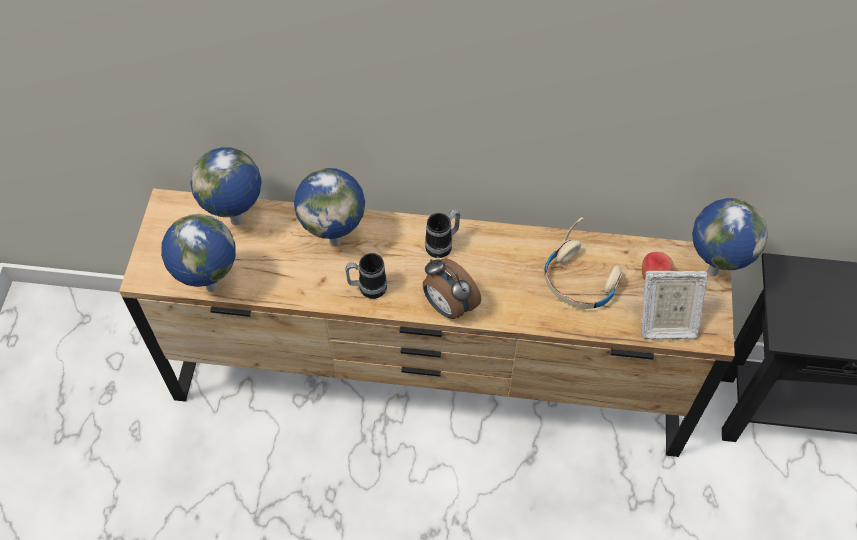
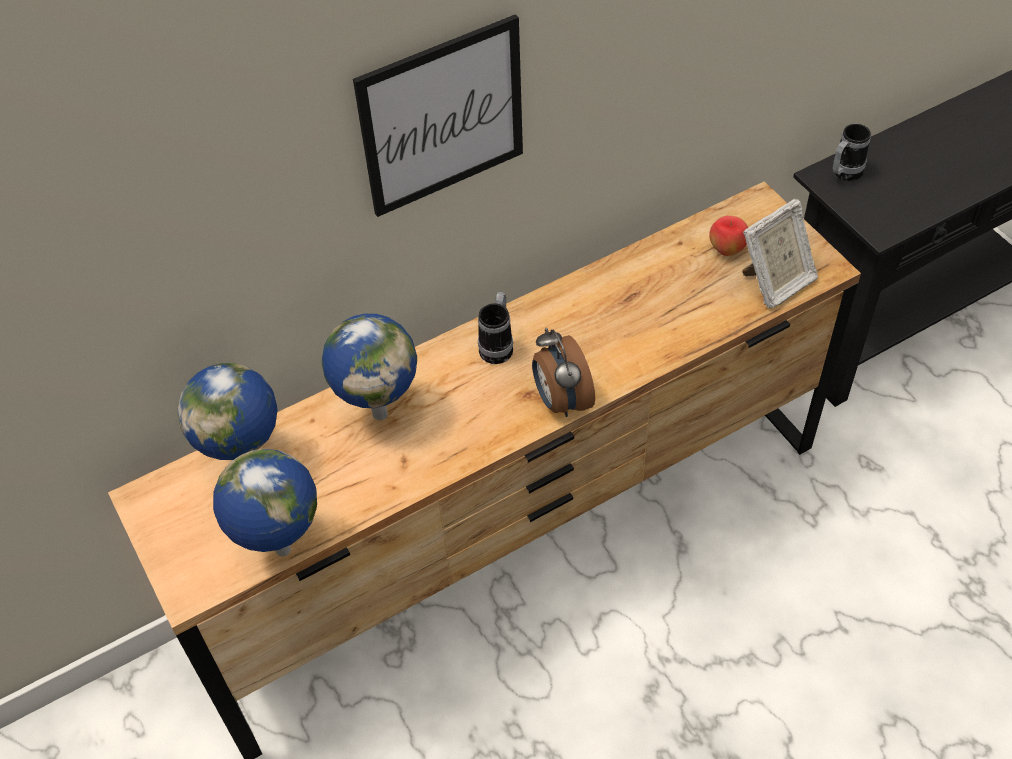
camera: 35 degrees left, 5 degrees down
(367, 288) = (460, 437): mug -> mug (843, 174)
(443, 70) = (442, 117): none -> picture
(448, 306) = (561, 400): alarm clock -> alarm clock turned 60 degrees clockwise
(579, 282) = (664, 296): beige headphones -> none
(711, 270) = (770, 212): globe -> none

